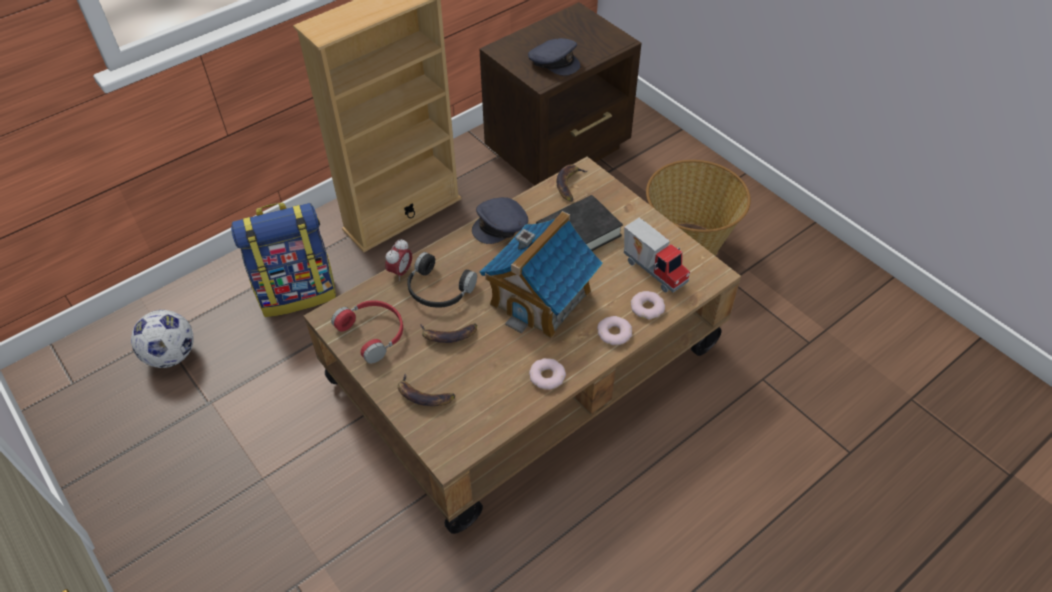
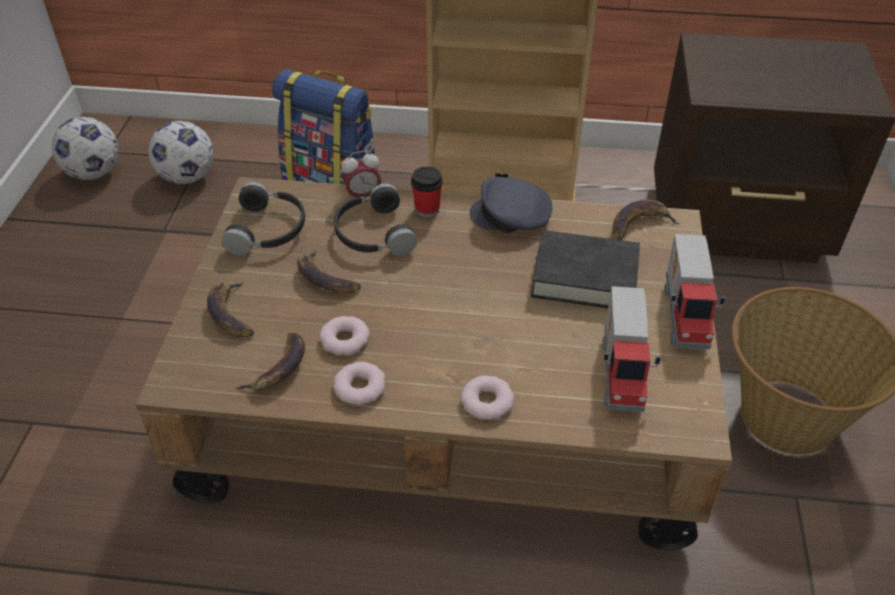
camera: 45 degrees right, 5 degrees down
(86, 405) = (94, 173): none -> football
(374, 333) = (269, 230): red headphones -> black headphones
(449, 254) = (427, 209): none -> cup
(493, 401) = (279, 368): none -> banana
(541, 298) = (458, 310): toy house -> none
(554, 62) = (751, 83): grey cap -> none
(647, 219) = (687, 316): none -> toy truck
(647, 308) = (561, 405): donut -> donut (345, 340)

